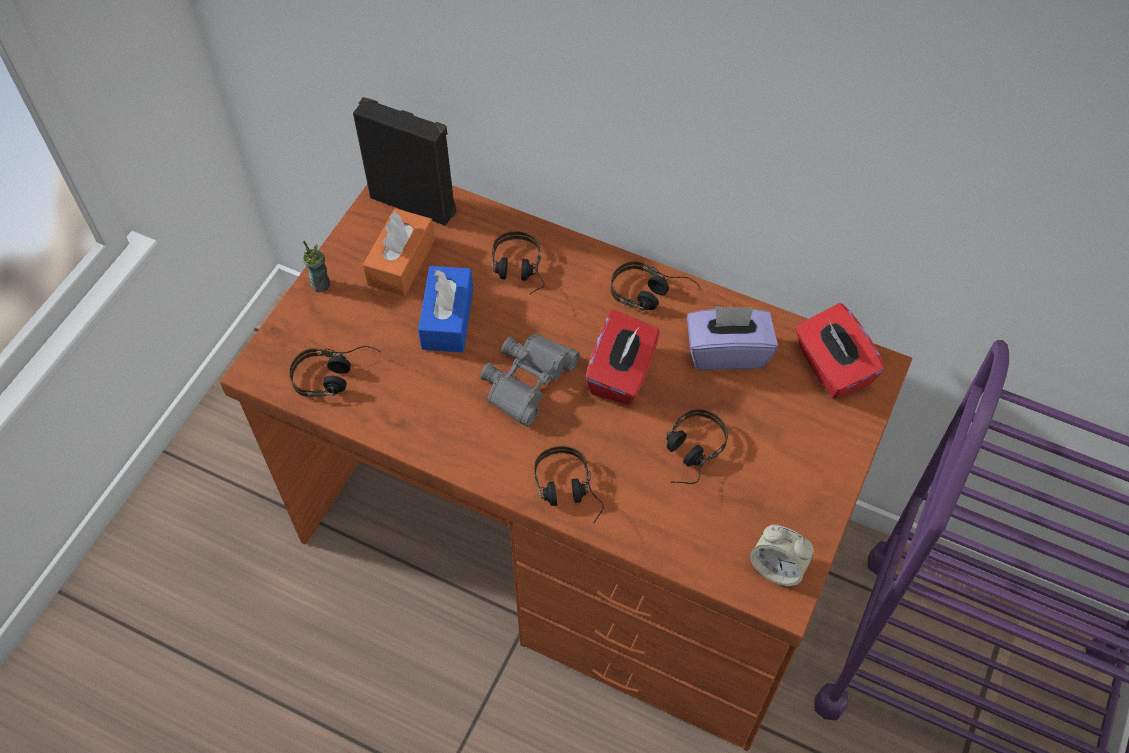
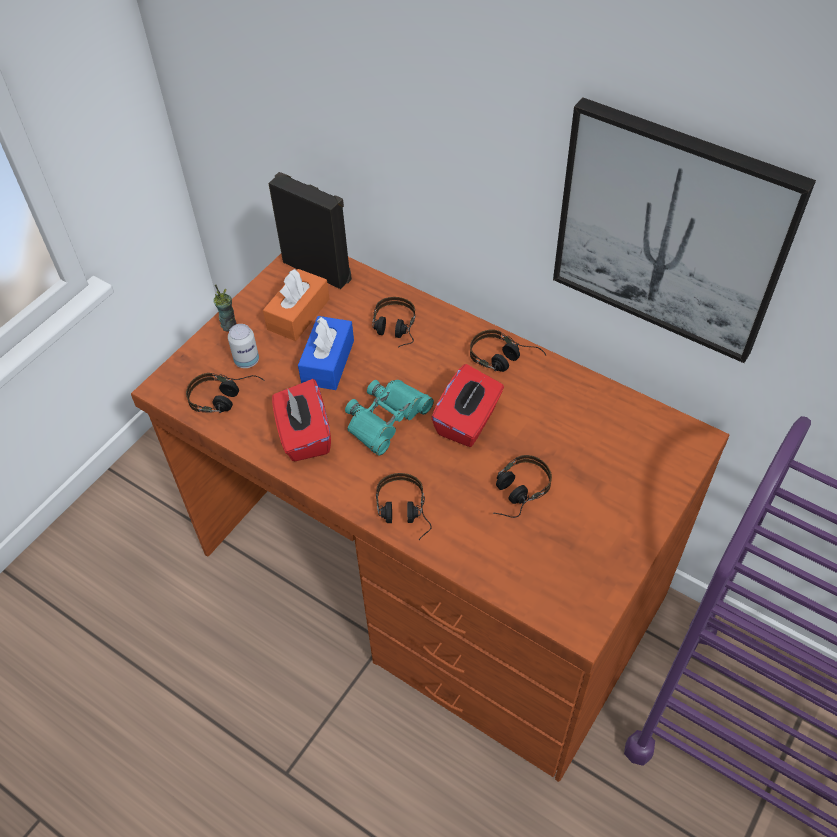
camera: 10 degrees right, 5 degrees down
(351, 327) = (247, 361): none -> can
(528, 381) = (386, 419): grey binoculars -> turquoise binoculars
(727, 351) = (563, 412): purple tissue box -> none
(777, 567) = (579, 599): alarm clock -> none
(831, 368) = (655, 435): red tissue box -> red tissue box (304, 436)
(843, 150) = (670, 231): none -> picture

